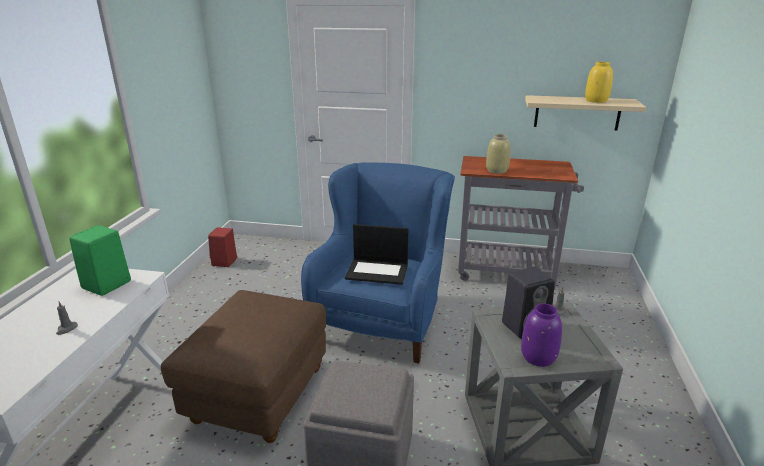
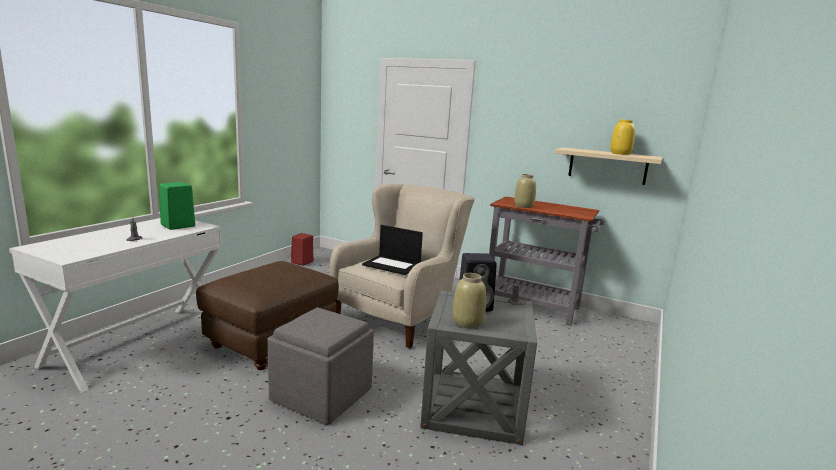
camera: 15 degrees right, 10 degrees down
(383, 318) = (401, 316): blue armchair -> beige armchair
(537, 357) = (467, 323): purple vase -> beige vase

